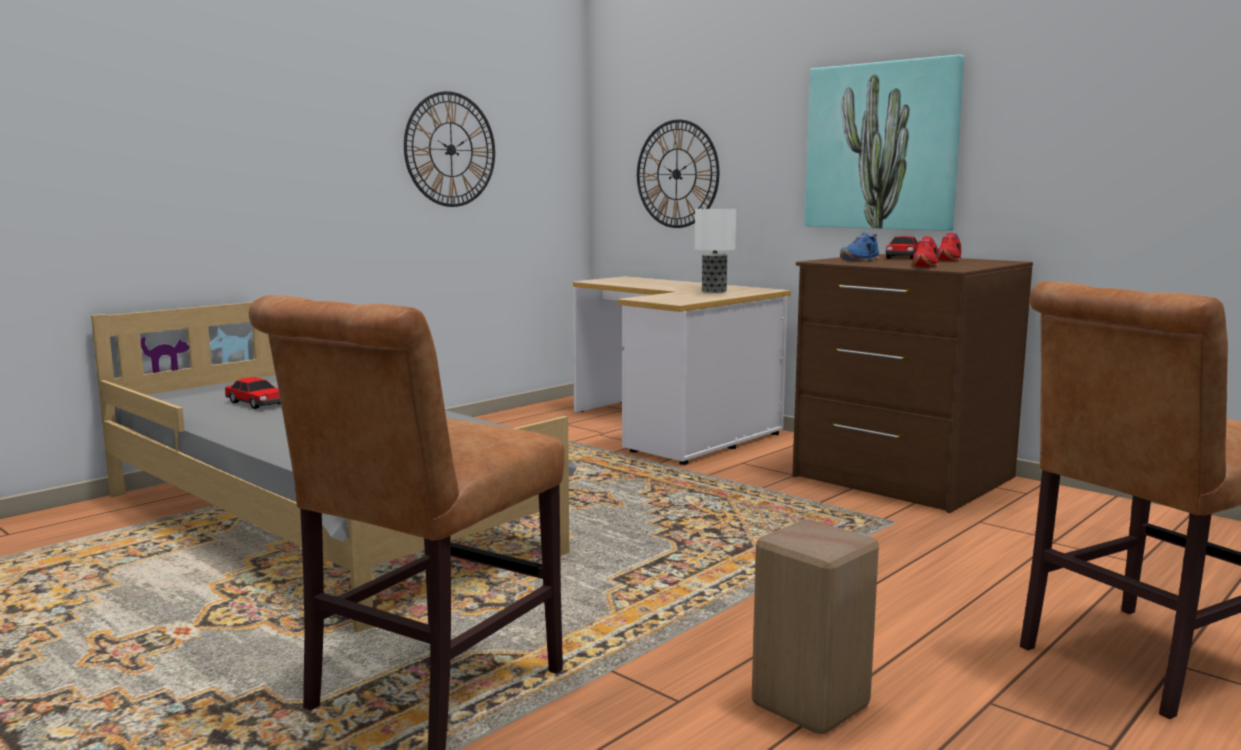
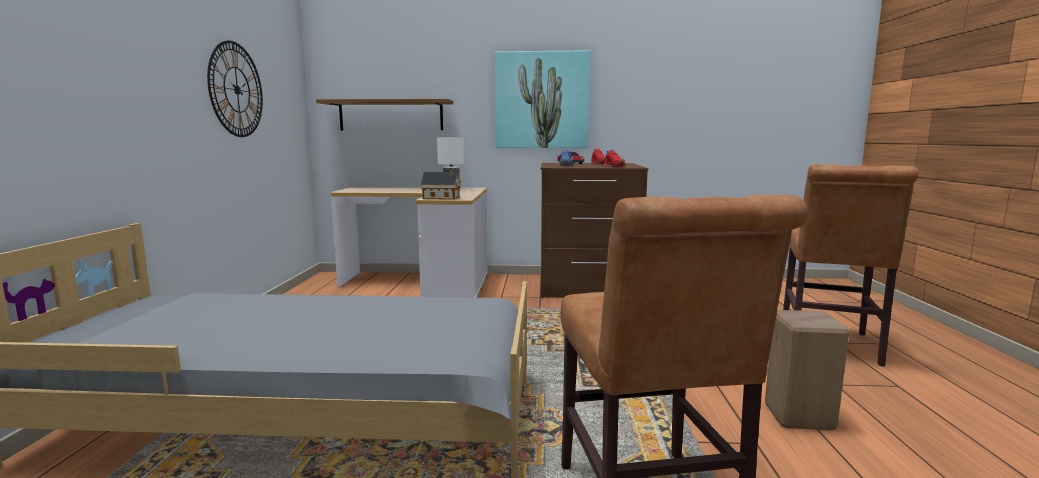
camera: 40 degrees left, 0 degrees up
(257, 403) = (209, 325): toy car -> none
(658, 299) = (442, 198): none -> toy house
(677, 174) = (391, 115): wall clock -> shelf

